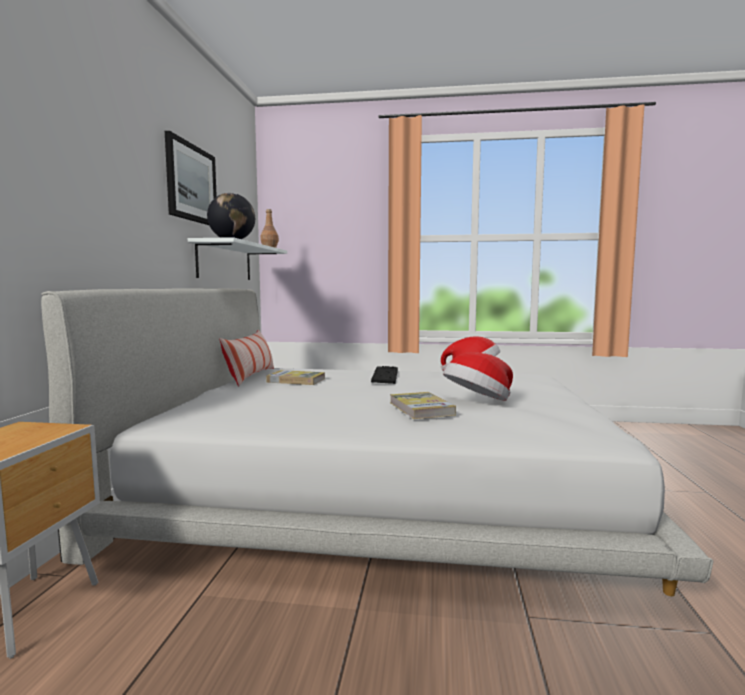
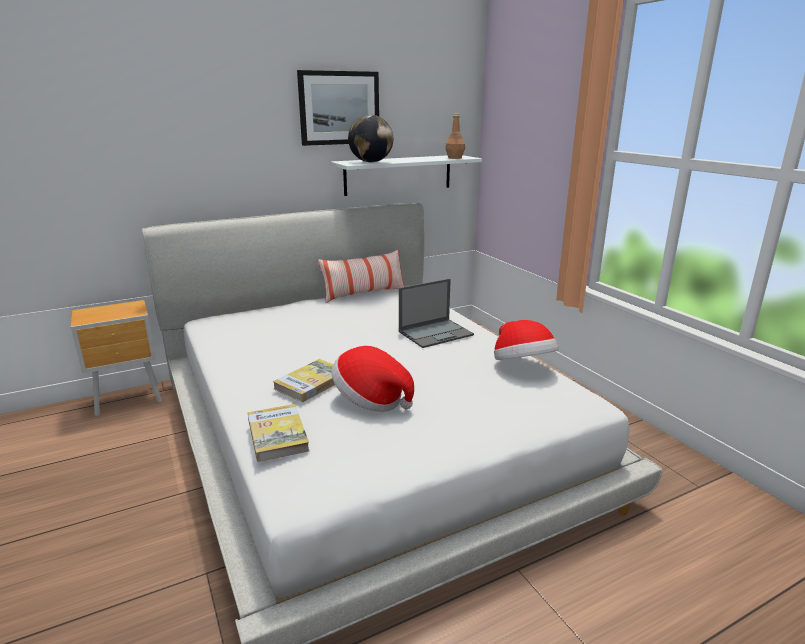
camera: 55 degrees right, 15 degrees up
(296, 380) = (369, 311): book -> book (277, 435)
(384, 376) = (436, 333): keyboard -> laptop

